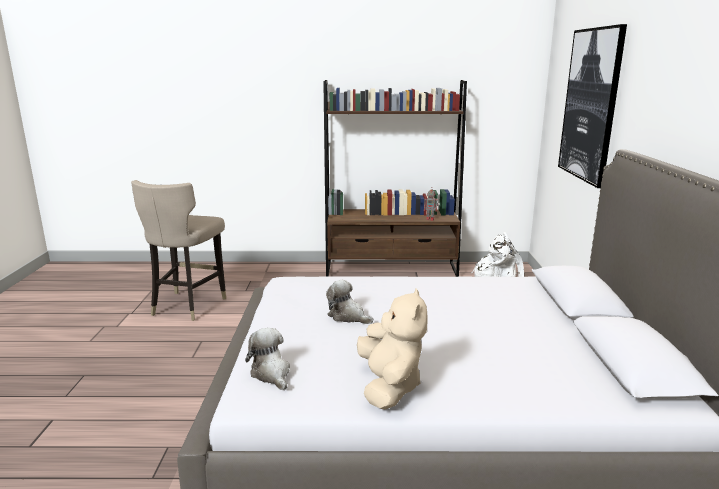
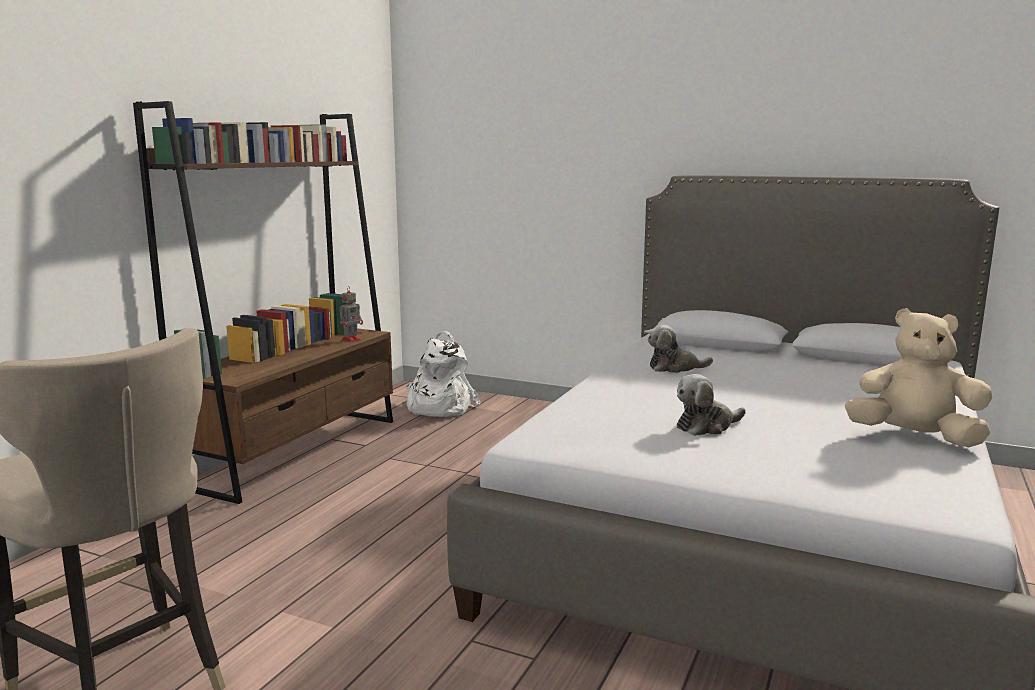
camera: 65 degrees left, 5 degrees down
(271, 373) = (880, 490): plush toy -> plush toy (675, 368)
(590, 105) = (544, 140): picture -> none

